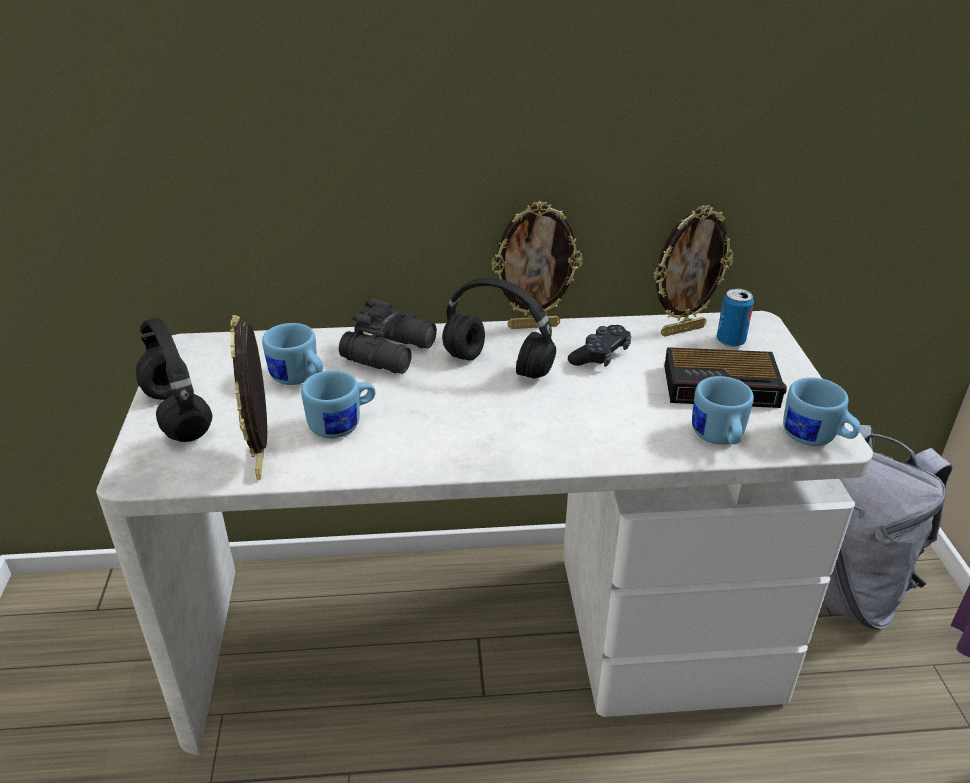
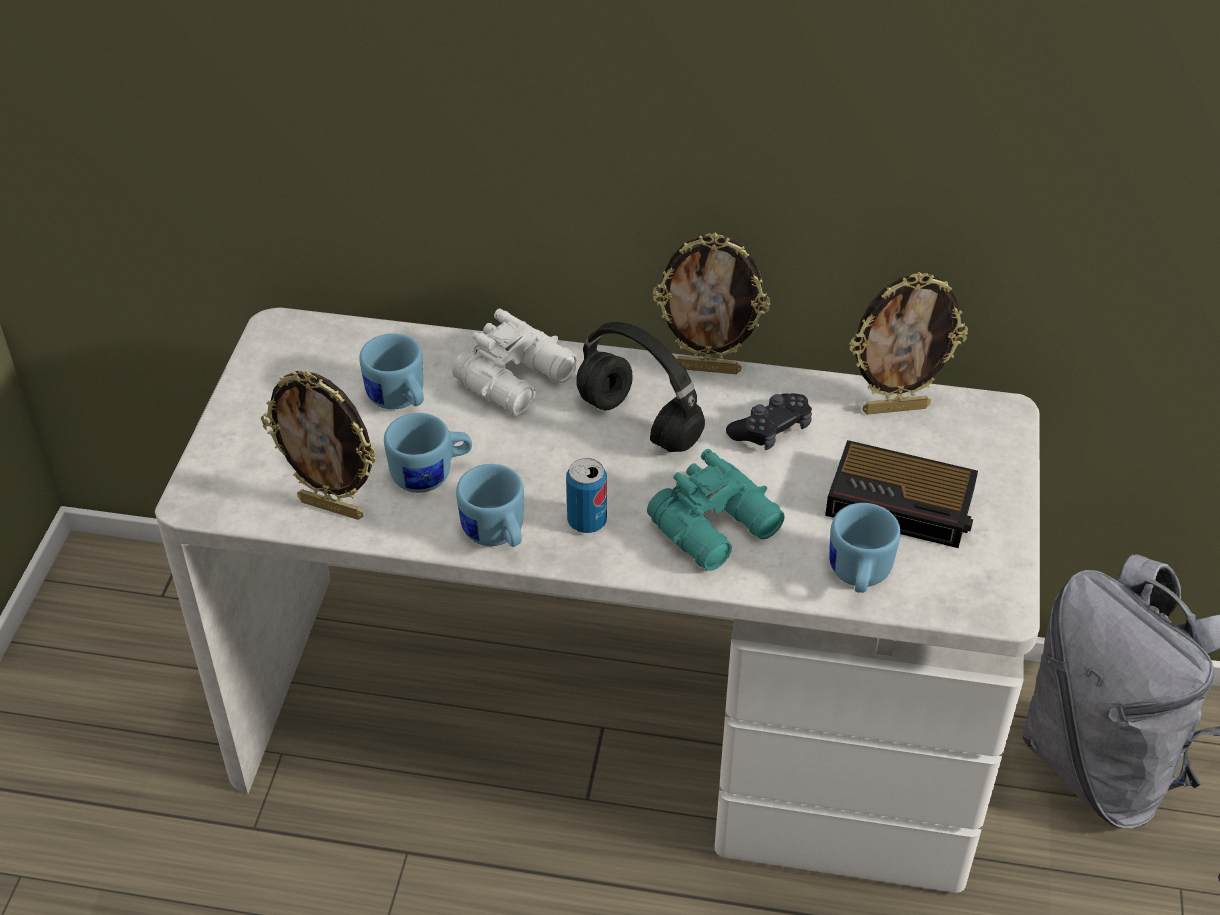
camera: 15 degrees right, 10 degrees up
(176, 414) = (253, 426): black headphones -> none
(263, 461) = (332, 507): picture frame -> picture frame turned 75 degrees counterclockwise
(392, 352) = (519, 379): black binoculars -> white binoculars
(593, 423) = (718, 527): none -> turquoise binoculars
(730, 341) = (950, 437): can -> can (587, 521)
(815, 439) = (976, 599): blue mug -> blue mug (496, 536)

